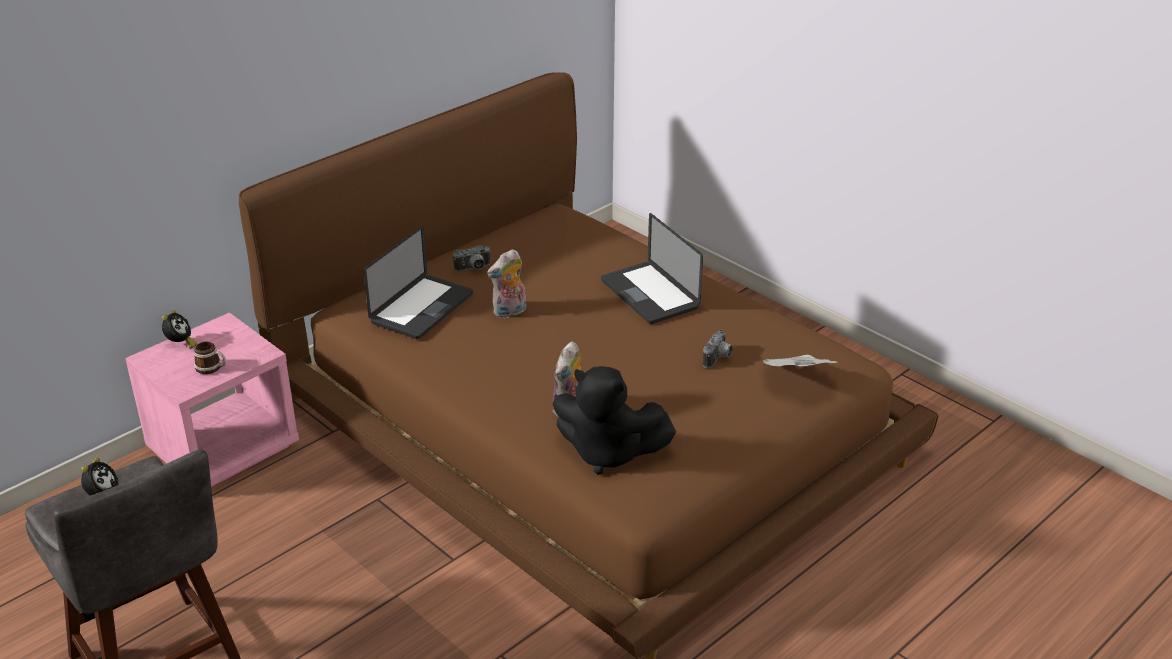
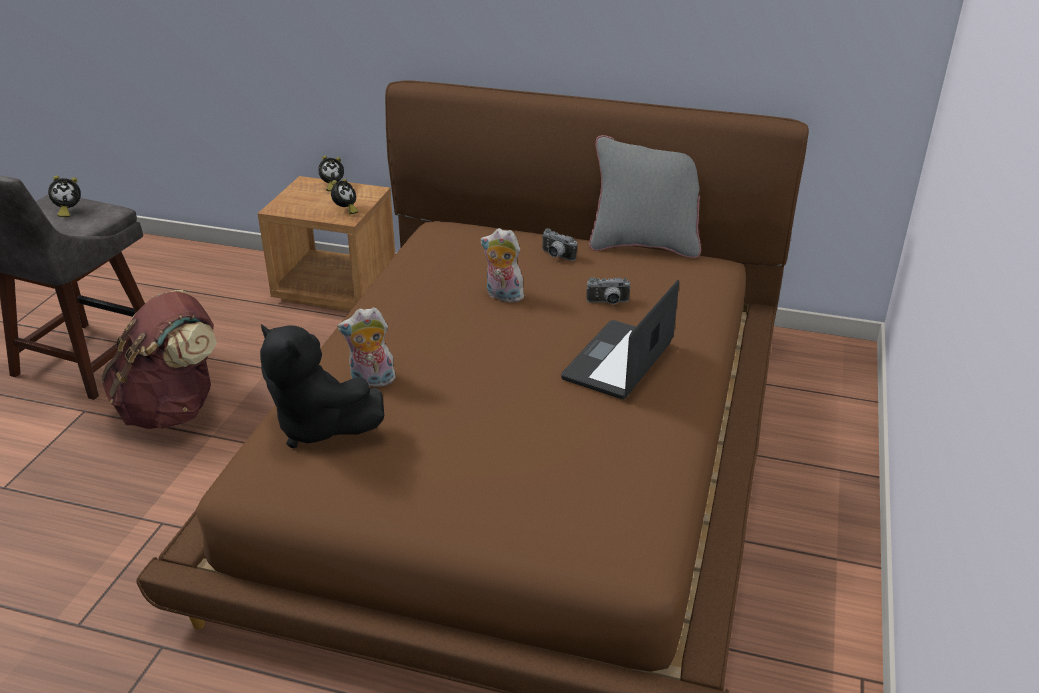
camera: 60 degrees right, 0 degrees up
(212, 368) = (311, 207): mug -> none
(224, 448) = (337, 288): pink nightstand -> brown nightstand
(245, 349) = (345, 210): none -> alarm clock
(325, 613) = (173, 409): none -> brown backpack
(422, 308) = (466, 254): laptop -> none
(498, 227) = (644, 245): none -> grey pillow
(608, 452) = (318, 427): black plush toy -> black plush toy turned 45 degrees counterclockwise
(718, 359) = (541, 445): camera -> camera (608, 303)
(798, 378) = (557, 517): newspaper -> none

